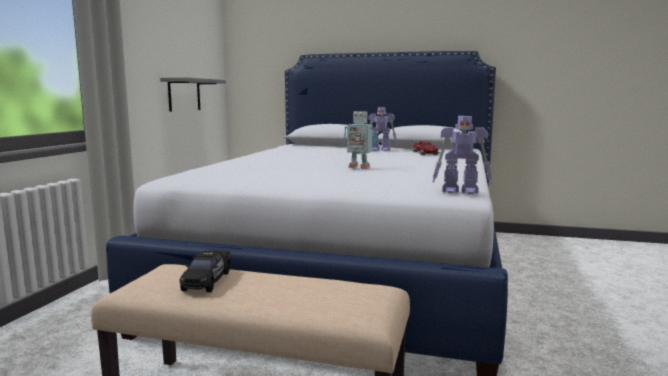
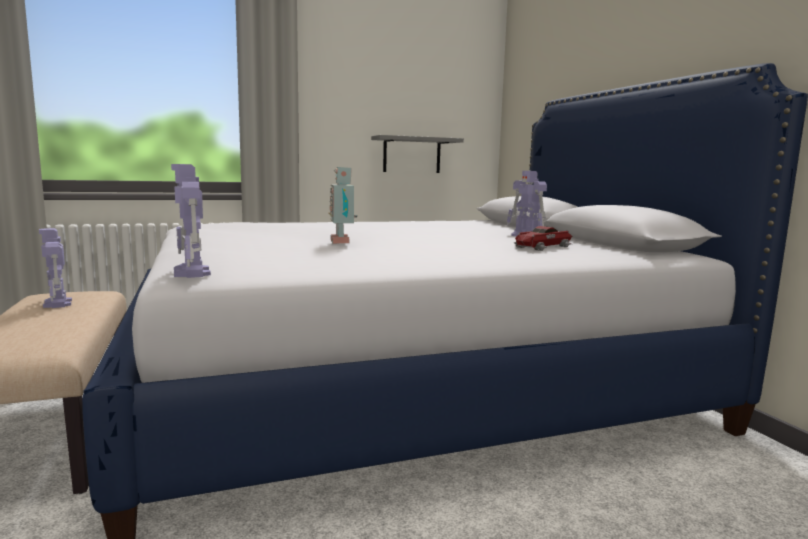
camera: 55 degrees right, 0 degrees up
(207, 281) = (57, 304): black toy car -> toy robot

